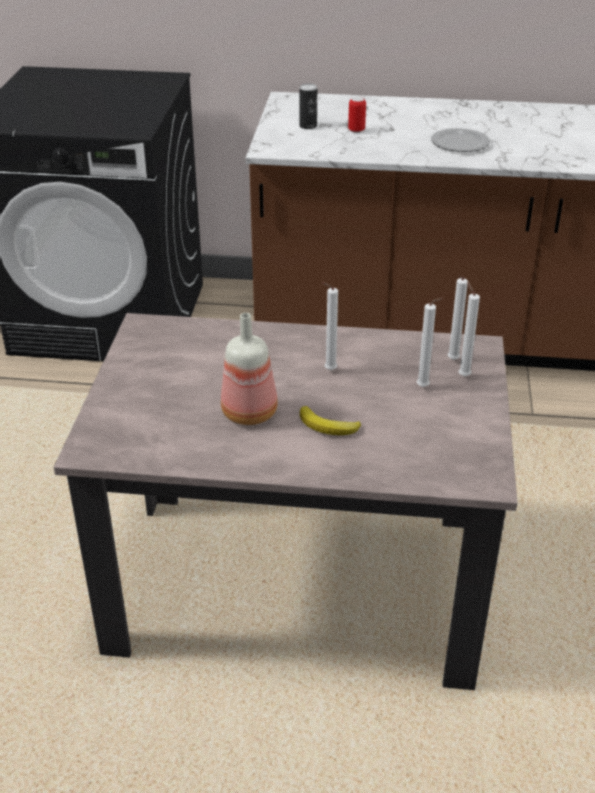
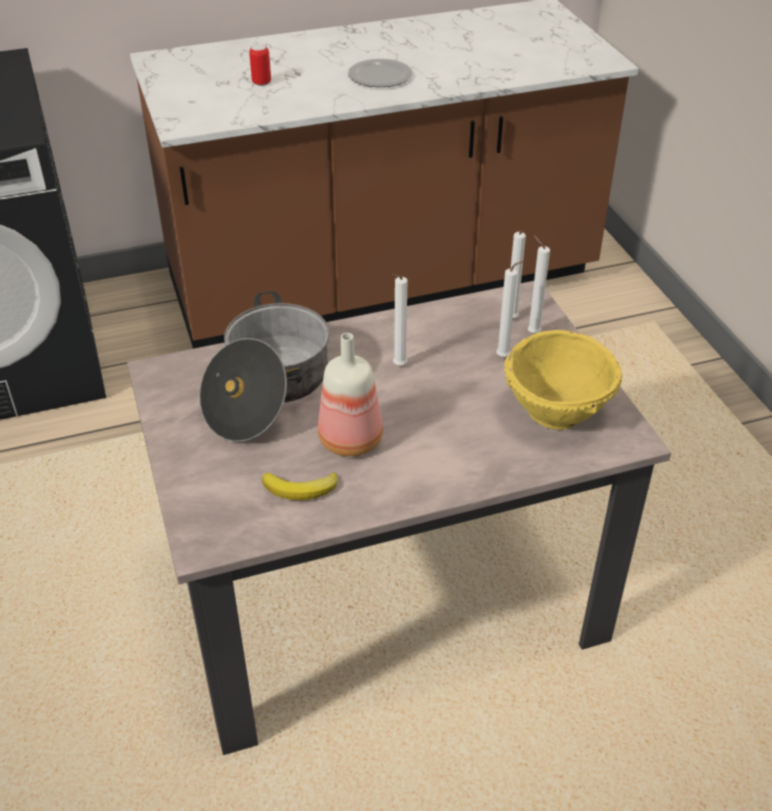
camera: 25 degrees left, 5 degrees up
(213, 360) = (267, 391): none -> cooking pot
(308, 126) = (204, 88): can -> none
(328, 426) = (441, 430): banana -> banana (301, 489)
(436, 442) = (557, 413): none -> yellow bowl

